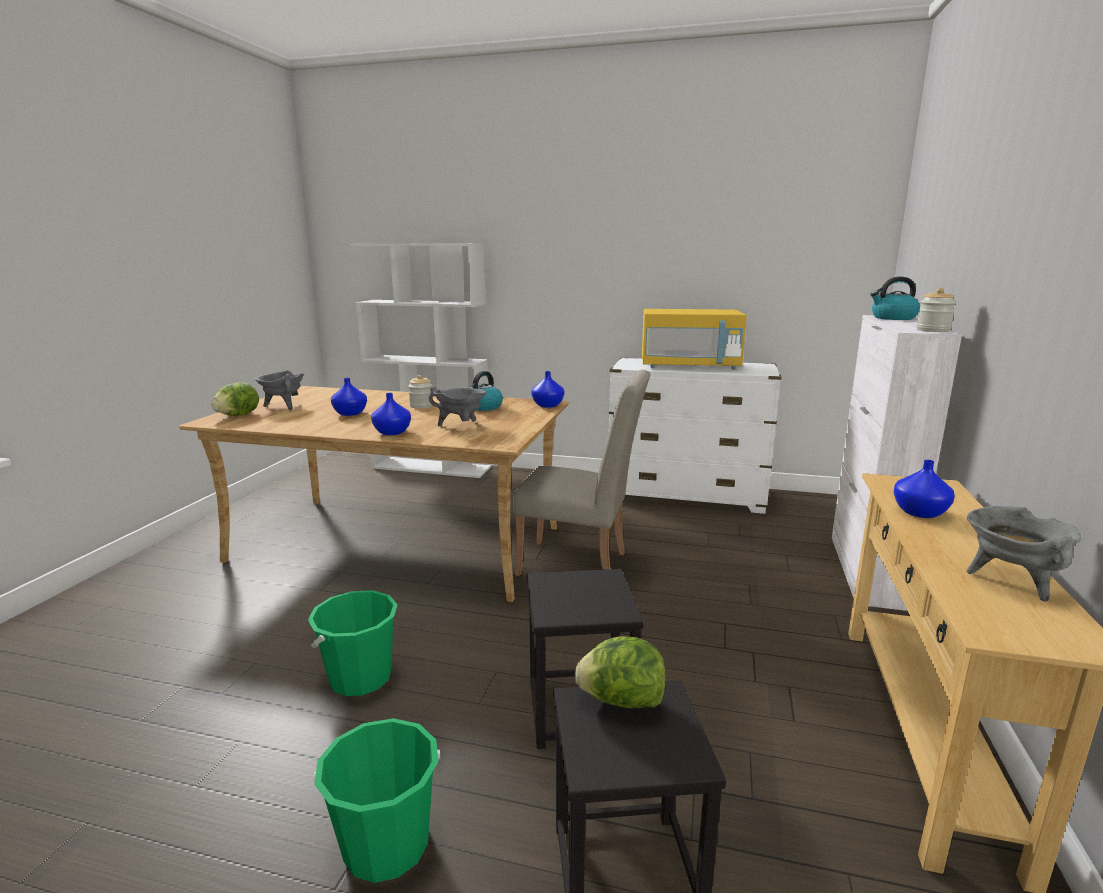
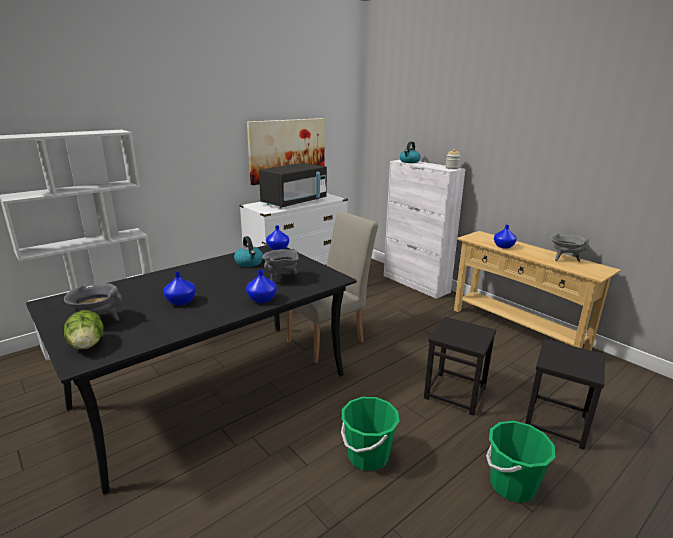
camera: 55 degrees left, 5 degrees up
(399, 543) = (213, 390): beige dining table -> black dining table
(421, 406) = (208, 277): jar -> none
(621, 701) = (553, 355): lettuce -> none
(689, 366) = (294, 202): yellow microwave -> black microwave
(718, 288) = (287, 150): none -> picture

